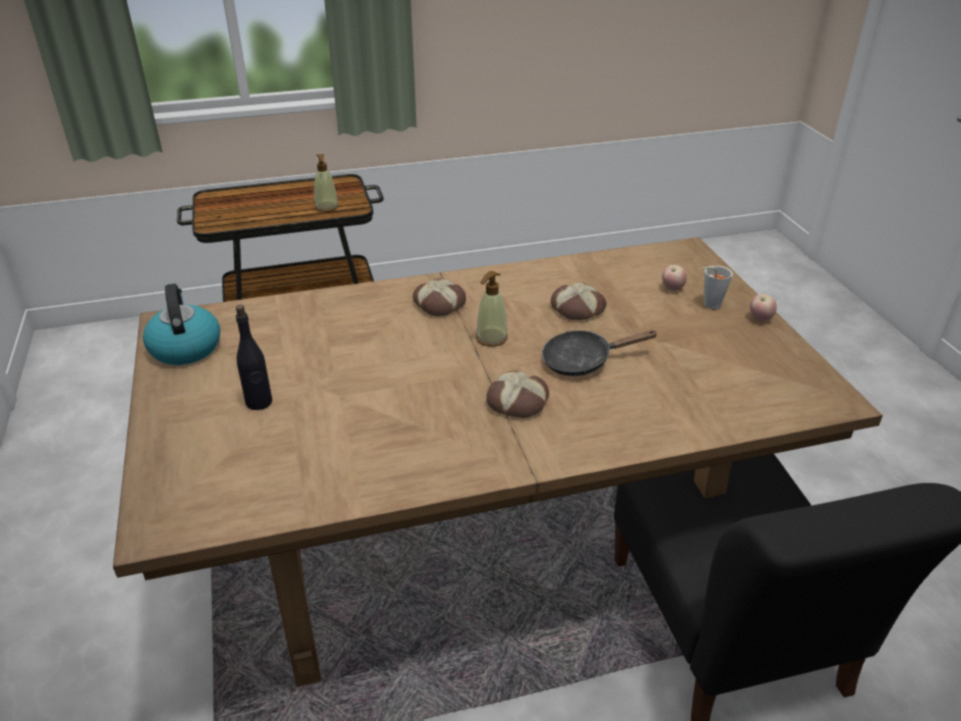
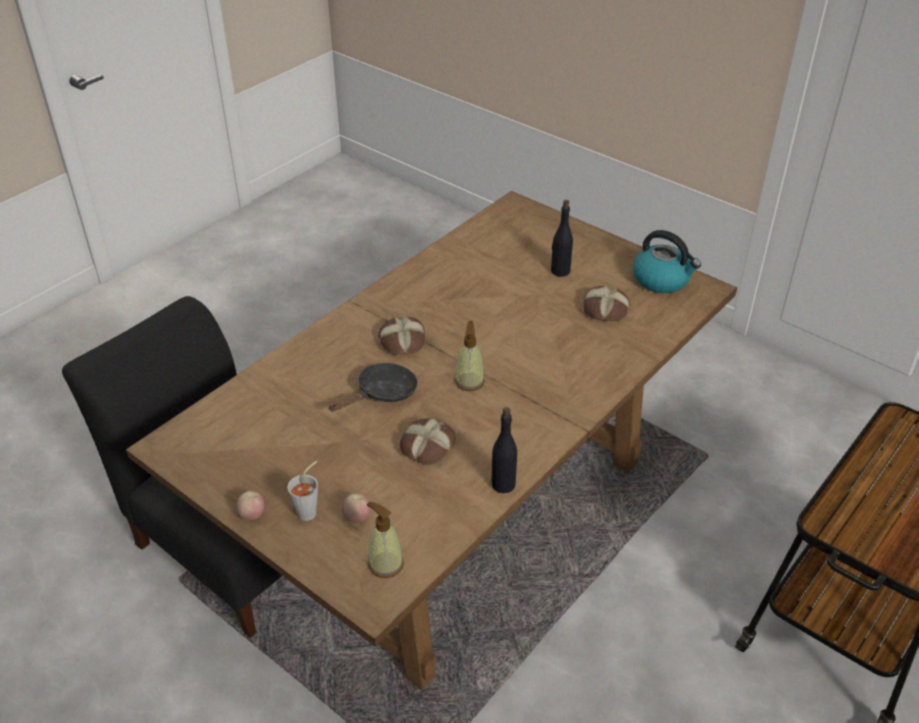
camera: 145 degrees right, 5 degrees up
(326, 207) = (855, 509): soap dispenser -> soap dispenser (385, 564)
(440, 303) = (545, 396): bread -> bread (605, 310)
(542, 268) = (503, 484): none -> black bottle

